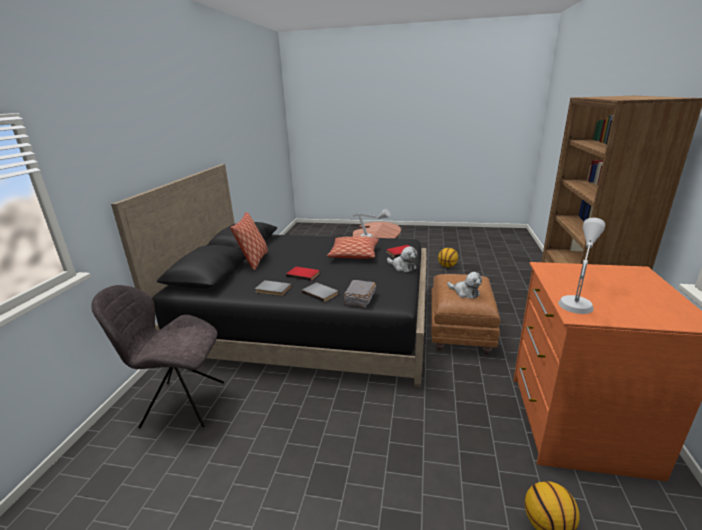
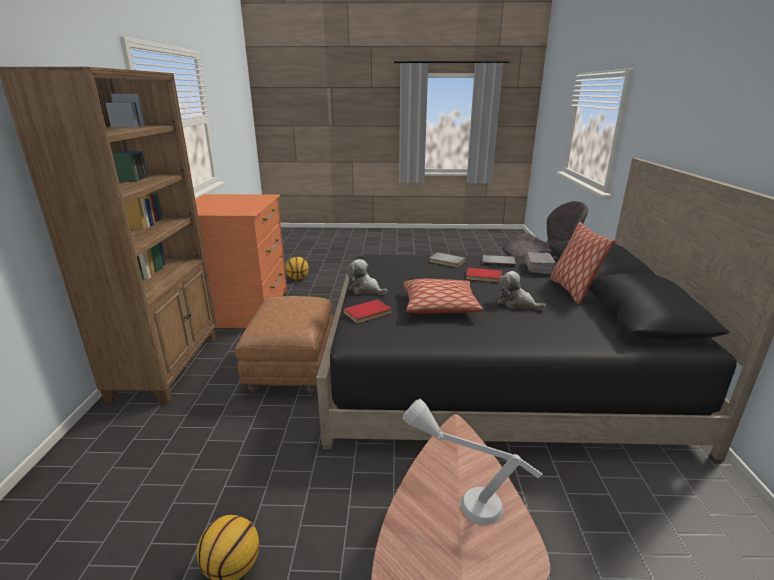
camera: 170 degrees right, 0 degrees up
(359, 299) = (406, 258): grey book -> grey book (539, 269)
(465, 292) = (292, 301): plush toy -> plush toy (517, 304)
(577, 298) = (256, 200): grey table lamp -> none

